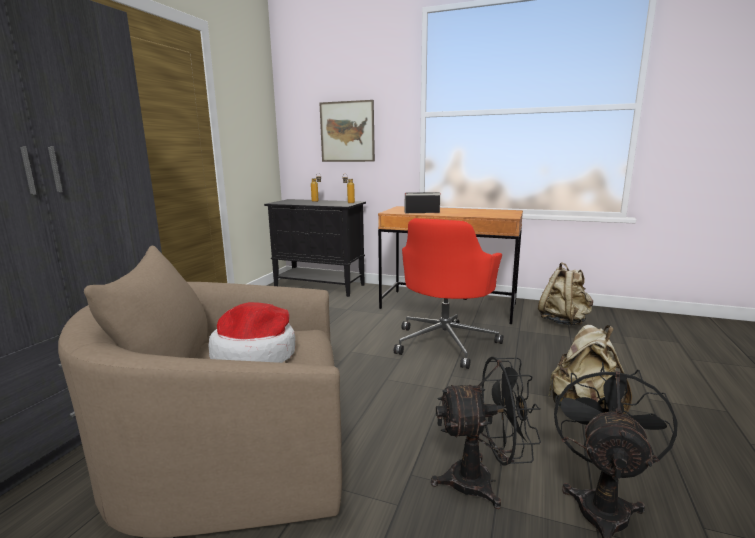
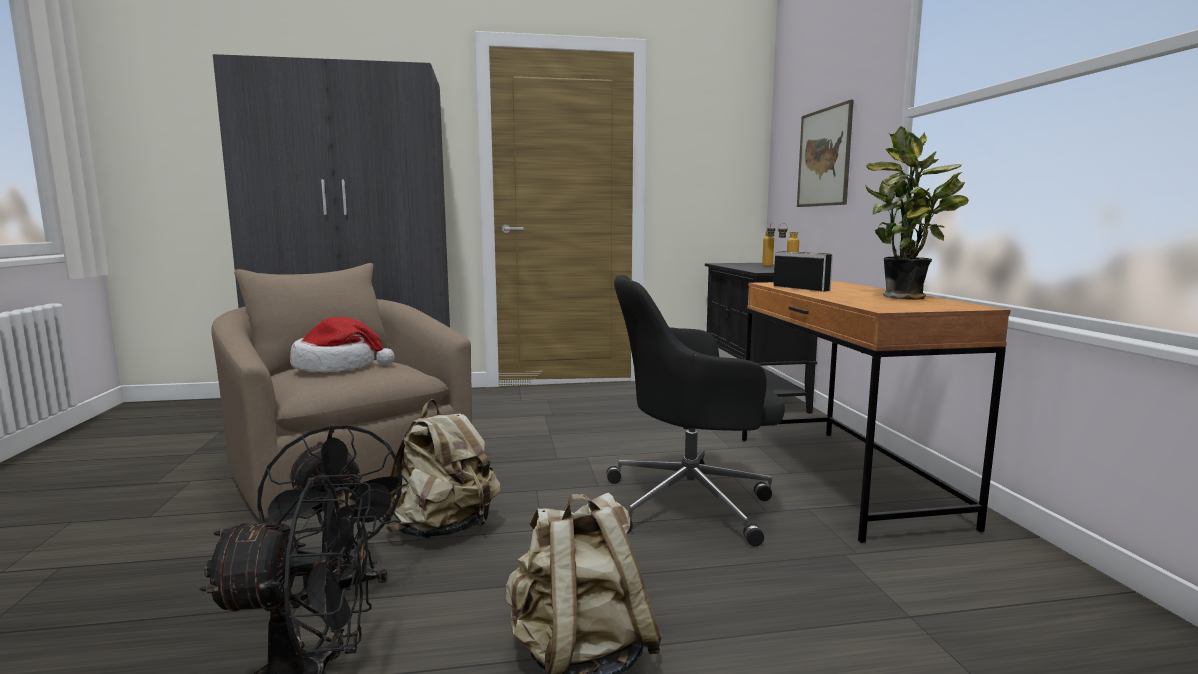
camera: 60 degrees right, 5 degrees down
(445, 342) = (692, 502): red office chair -> black office chair
(477, 210) = (906, 298): none -> potted plant
(563, 321) = (990, 600): beige backpack -> beige backpack (444, 530)

